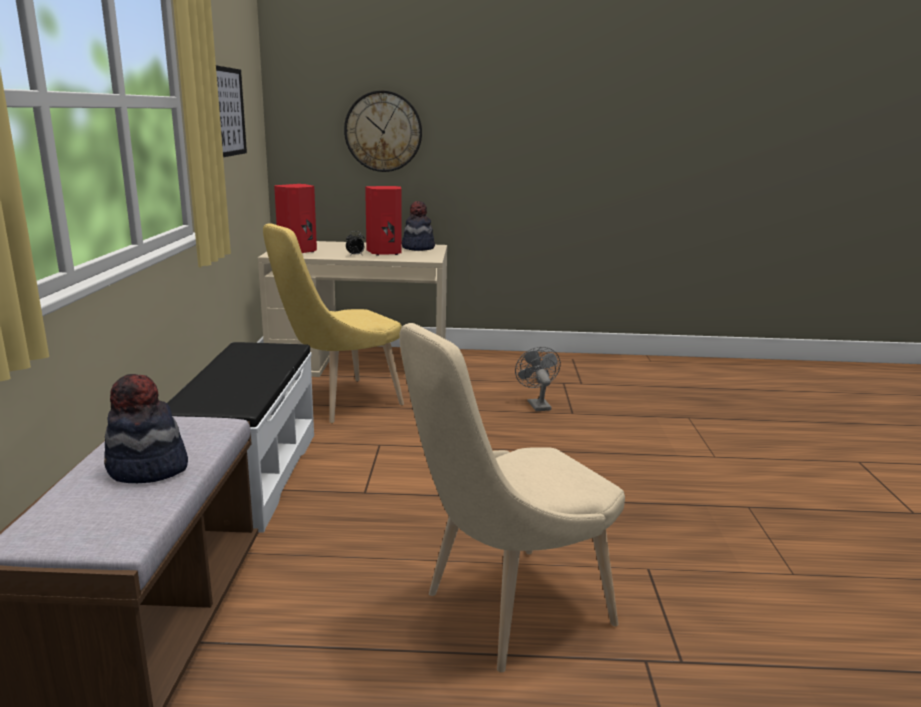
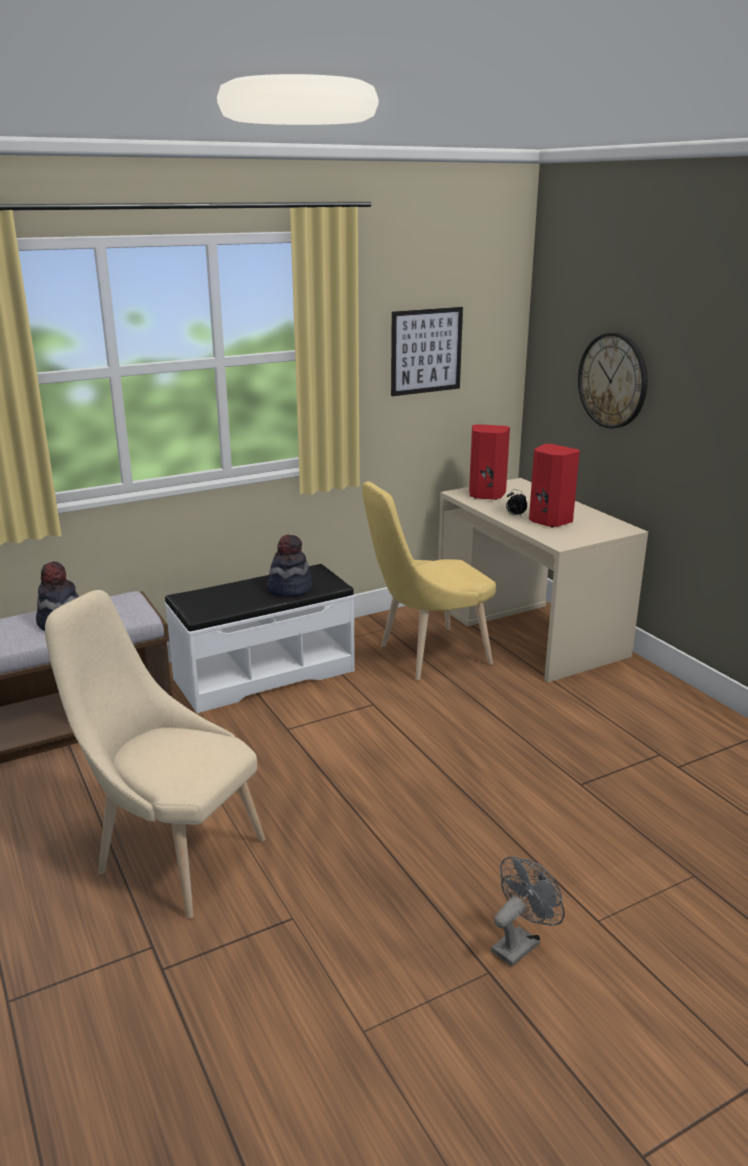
camera: 60 degrees right, 5 degrees up
(339, 403) = (427, 656): yellow chair -> yellow chair turned 45 degrees counterclockwise
(417, 248) = (601, 525): hat -> hat (289, 589)
(537, 404) = (572, 755): grey fan -> grey fan (520, 943)

